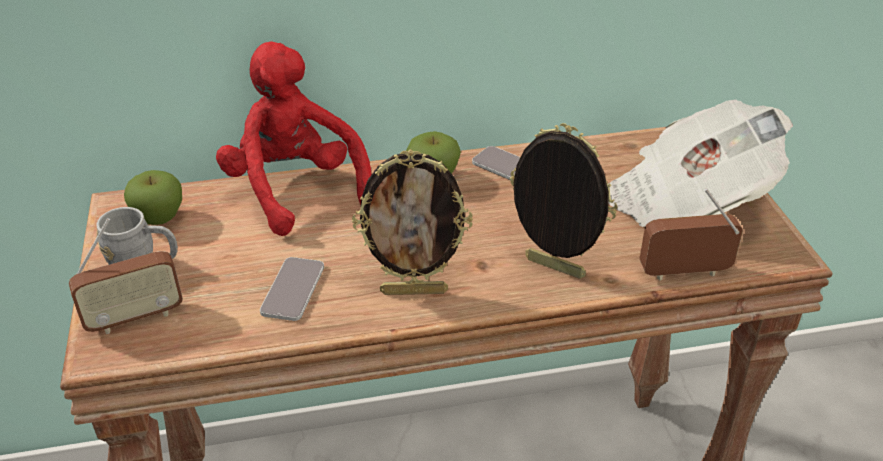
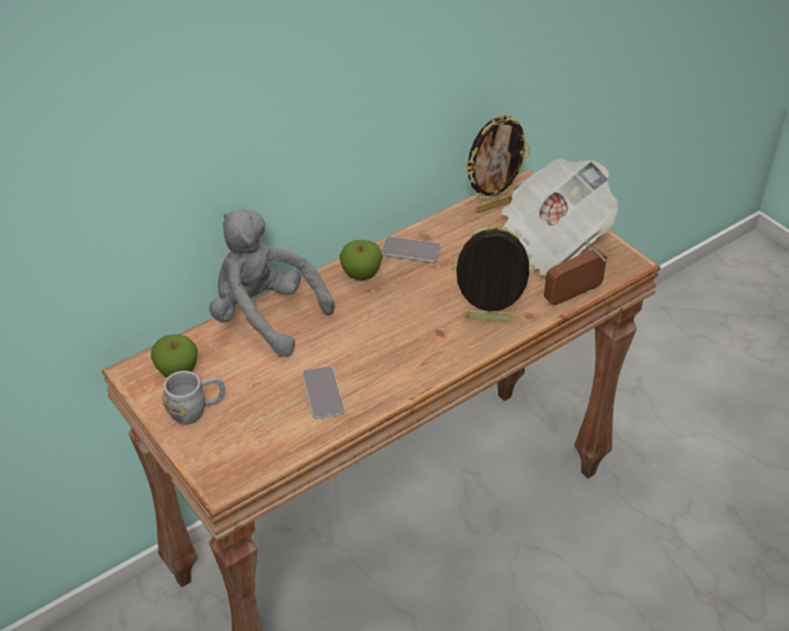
camera: 25 degrees left, 5 degrees up
(135, 318) = (225, 451): radio -> none
(295, 190) = (264, 316): red plush toy -> grey plush toy
(414, 291) = (407, 366): picture frame -> picture frame (493, 205)

